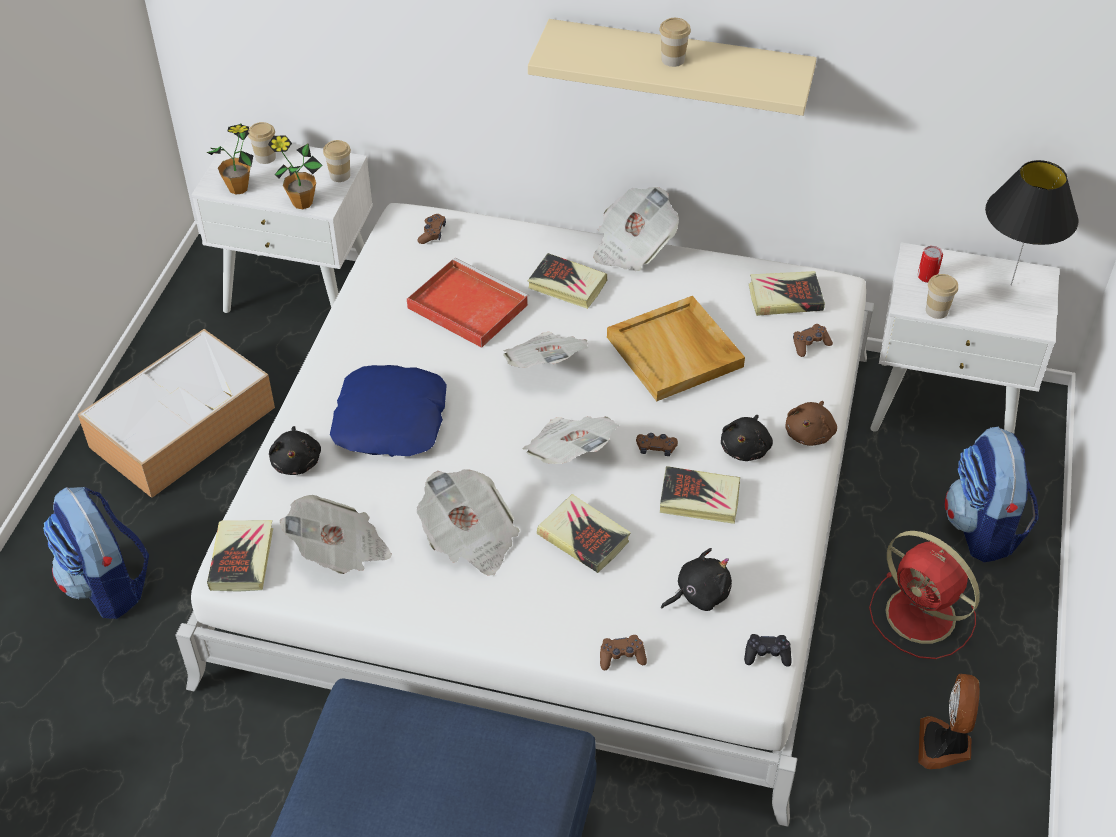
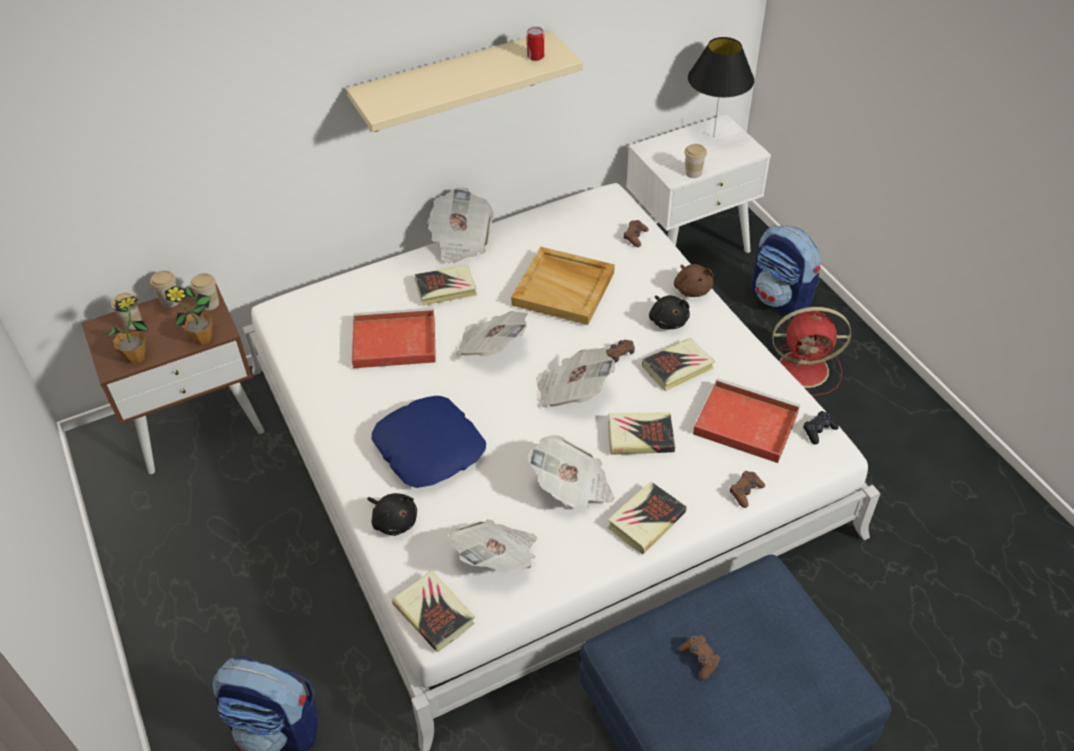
camera: 40 degrees left, 0 degrees up
(184, 425) = (209, 573): storage box -> none
(300, 291) = (197, 422): white nightstand -> brown nightstand
(432, 233) = (311, 309): brown game controller -> brown game controller (700, 659)
(673, 60) = (465, 73): cup -> cup (170, 301)
(699, 594) = (743, 423): black plush toy -> red tray
(785, 297) = (590, 218): book -> book (646, 520)
(927, 276) = (665, 156): can -> can (535, 56)
(945, 745) = (891, 431): fan -> none

